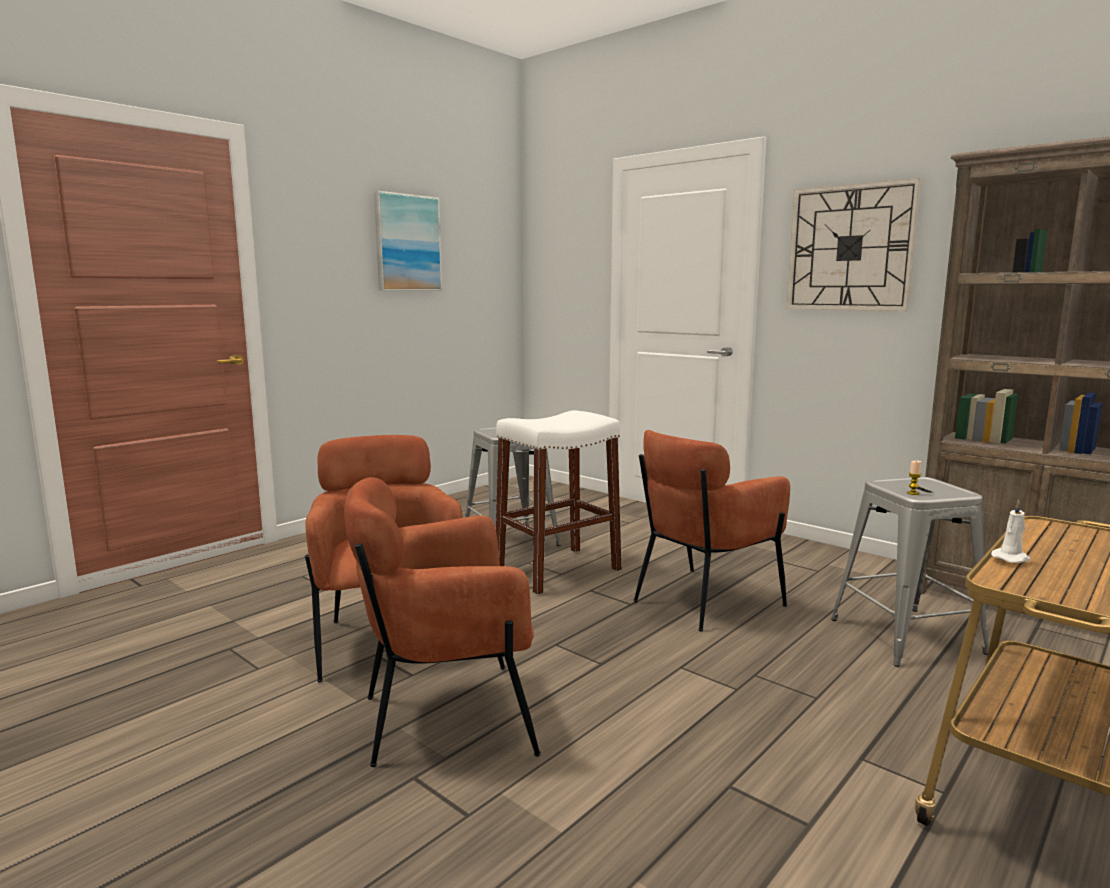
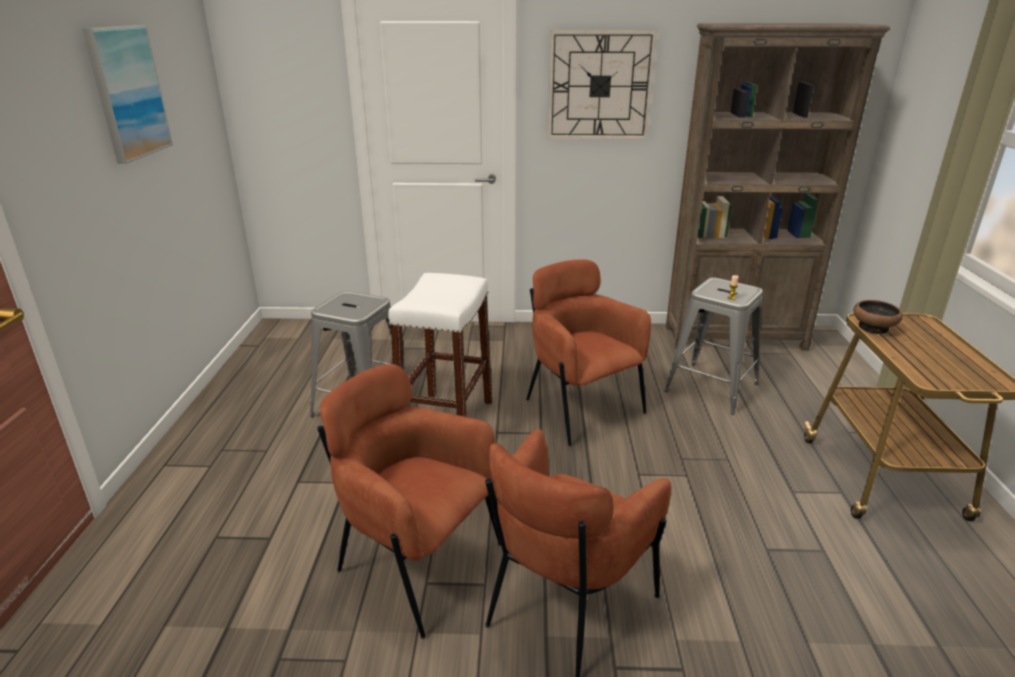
camera: 40 degrees left, 15 degrees up
(702, 601) = (580, 408): brown armchair -> brown armchair turned 135 degrees clockwise
(1011, 558) = (904, 359): white candle -> none
(1036, 530) = (873, 328): none -> bowl

